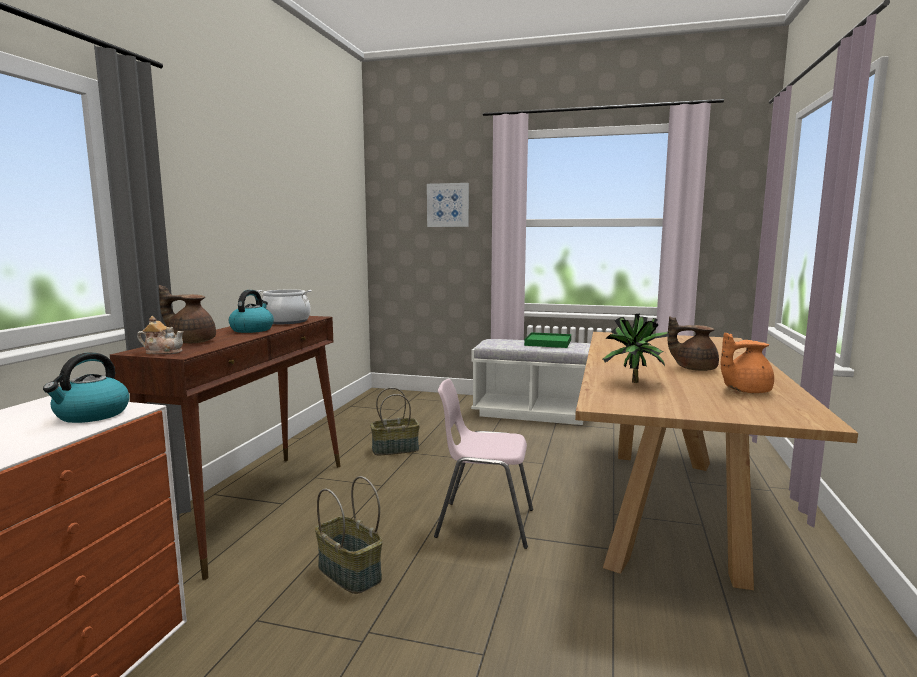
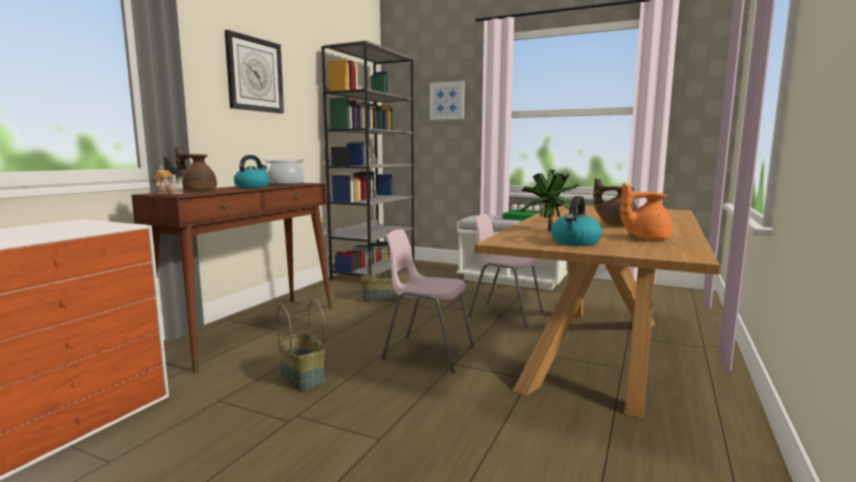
camera: 10 degrees right, 0 degrees up
(91, 415) = (94, 227): kettle -> kettle (575, 242)
(235, 182) = (254, 75): none -> wall clock
(369, 410) = (374, 271): none -> grey bookcase
(546, 461) = (505, 314): none -> pink chair

